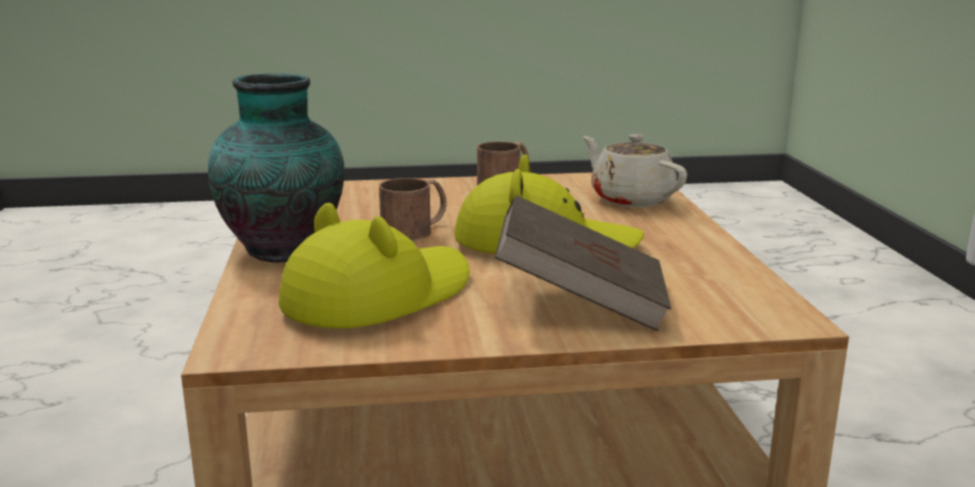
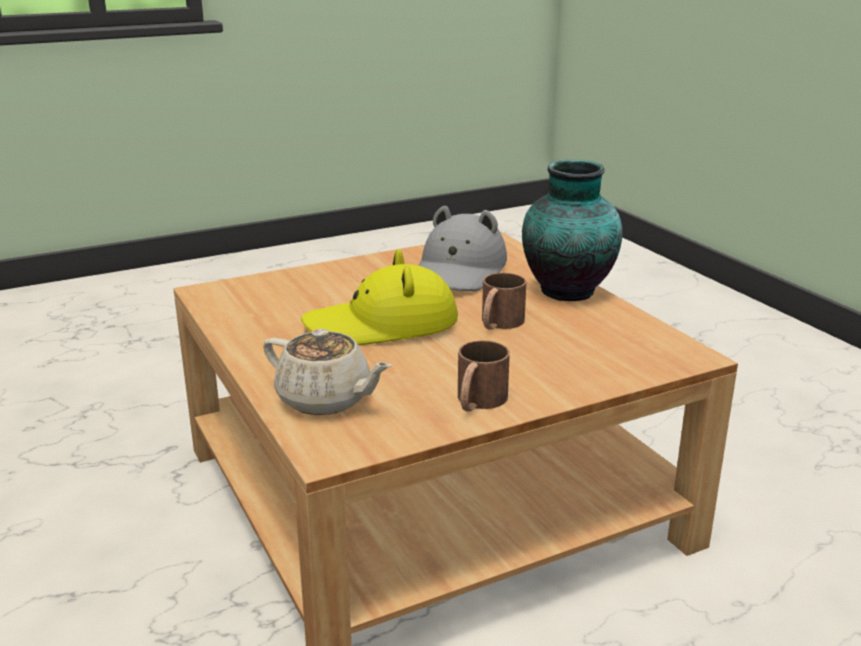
camera: 160 degrees right, 5 degrees up
(378, 295) = (459, 271): yellow hat -> grey hat
(580, 301) = (335, 284): brown book -> none

